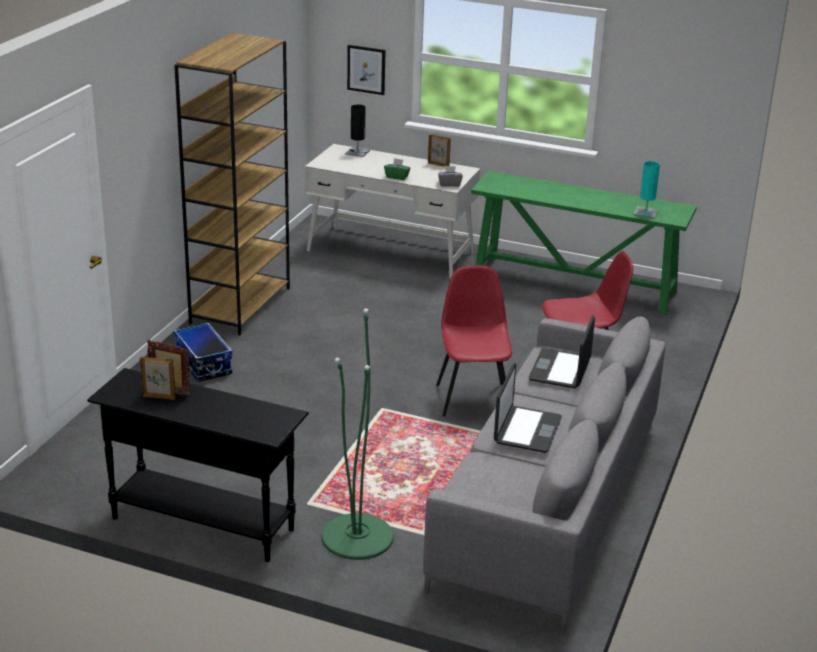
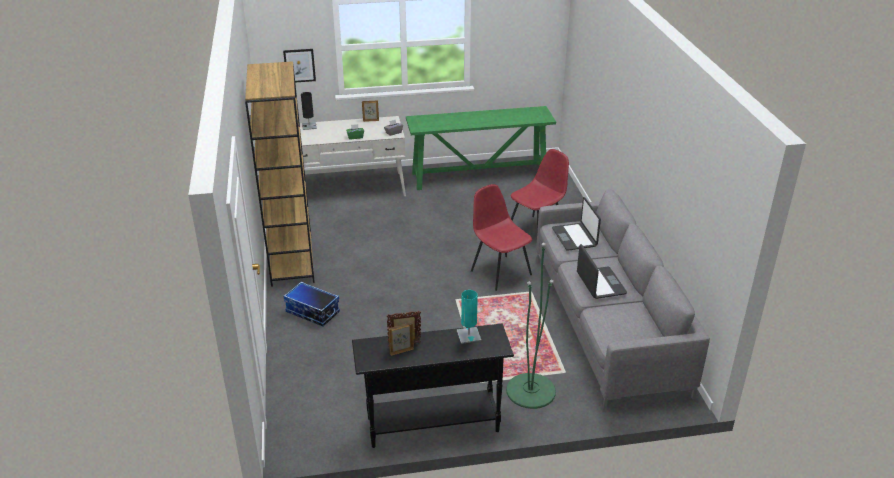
camera: 30 degrees left, 5 degrees up
(645, 213) = (525, 118): turquoise table lamp -> turquoise table lamp (468, 335)

